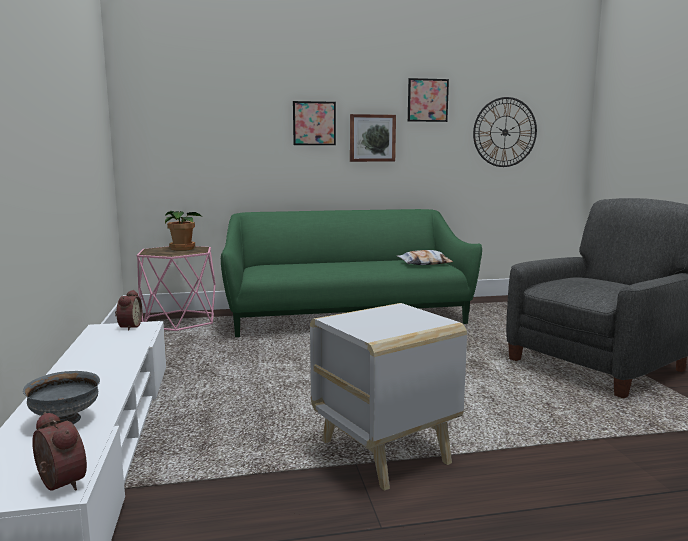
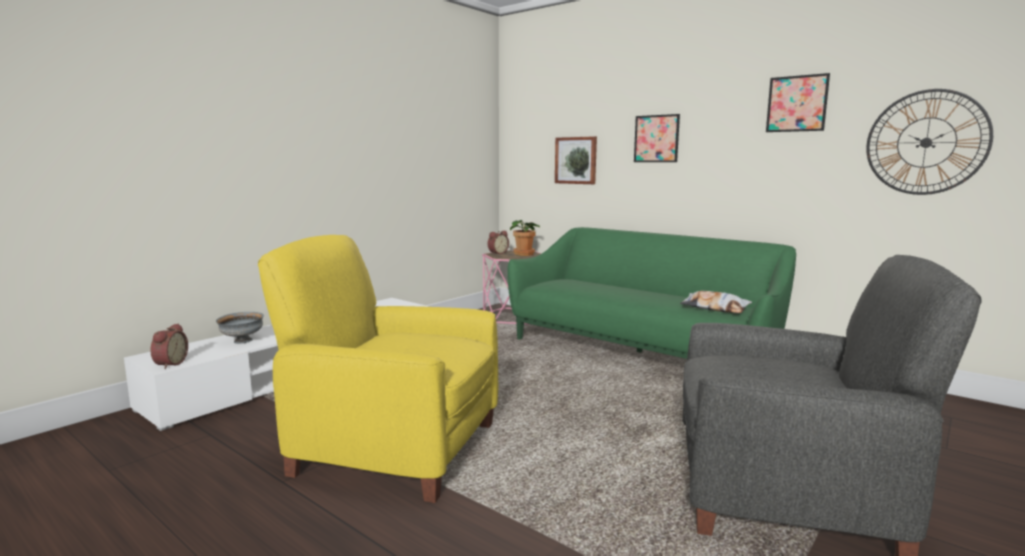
camera: 50 degrees right, 0 degrees up
(128, 326) = (401, 304): alarm clock -> alarm clock (497, 253)
(372, 138) = (719, 153): picture -> picture (576, 160)
(382, 451) = (394, 447): white side table -> yellow armchair

